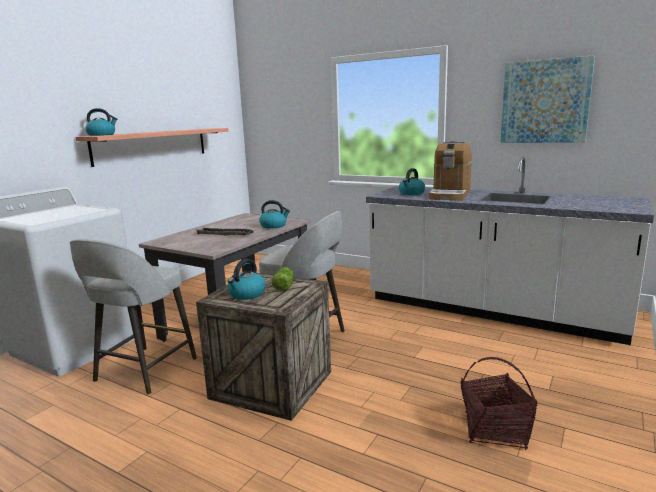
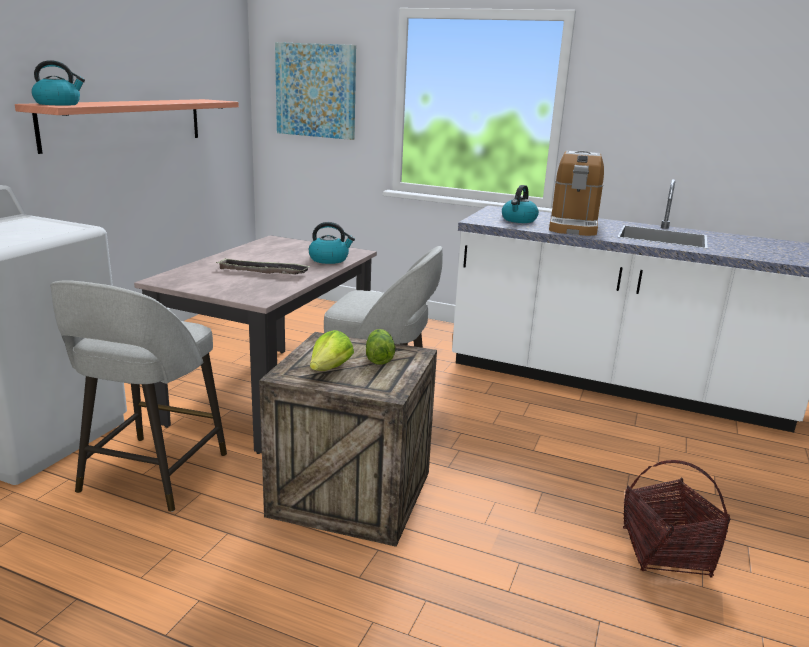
camera: 10 degrees left, 5 degrees up
(246, 294) = (330, 369): kettle -> lettuce
(545, 101) = (703, 104): picture -> picture (316, 91)

